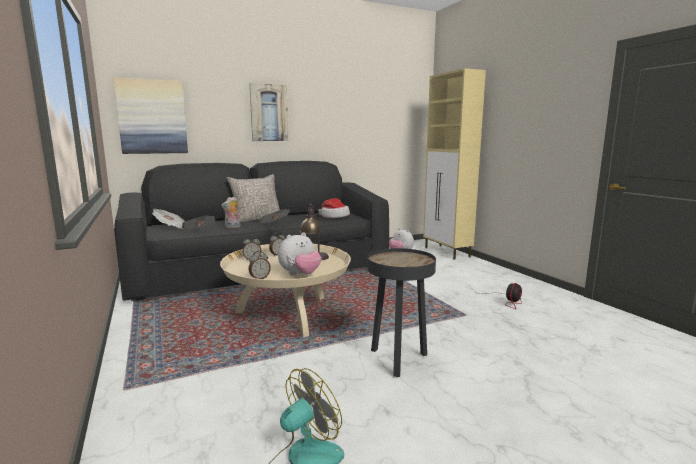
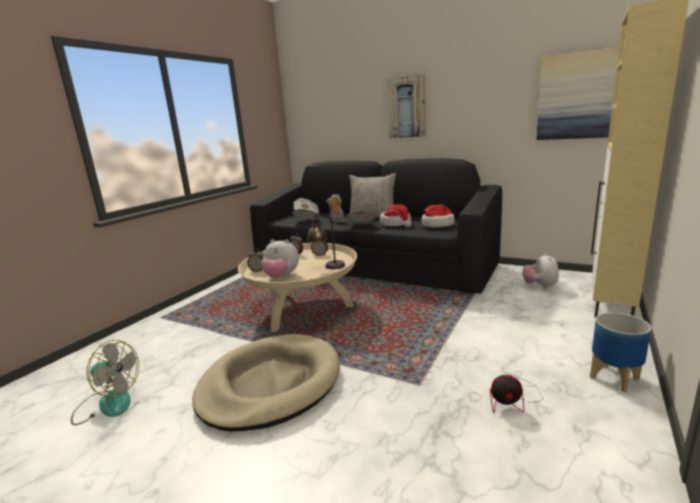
camera: 55 degrees right, 5 degrees up
(152, 117) = (315, 121): picture -> picture (577, 96)
(299, 220) = (396, 224): none -> hat
(398, 360) = (270, 384): black side table -> beige dog bed
(512, 278) = (614, 377): none -> planter

